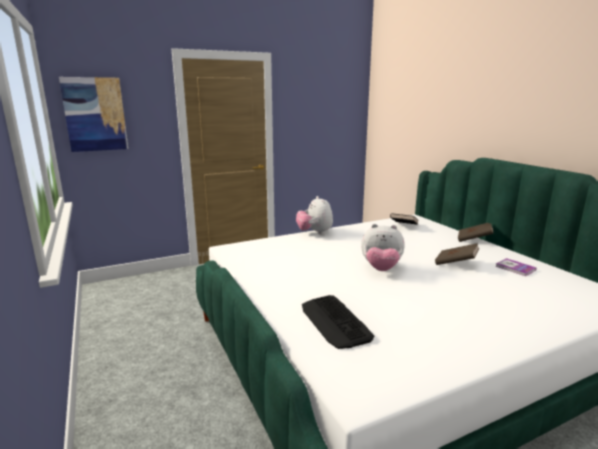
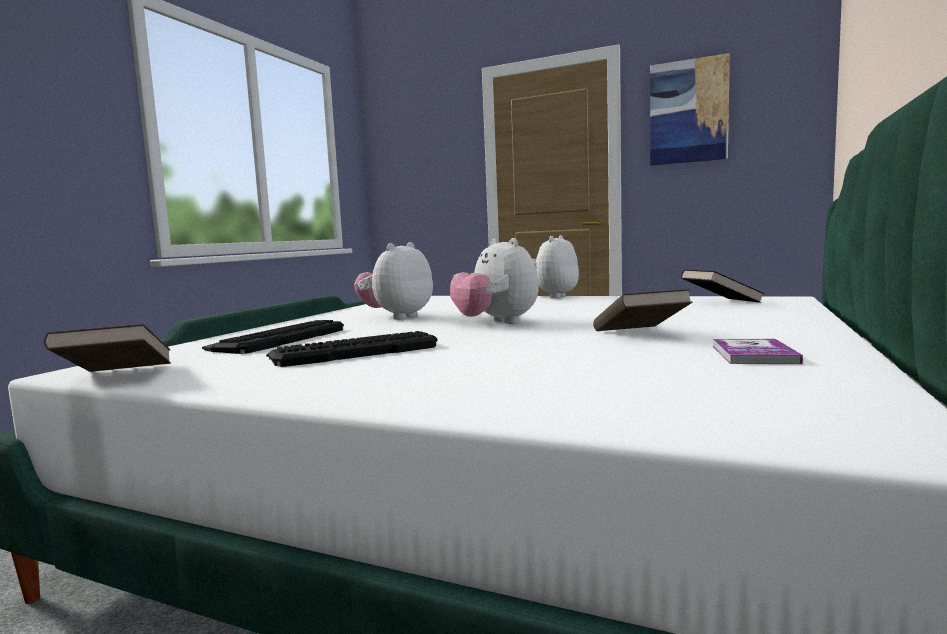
camera: 50 degrees right, 10 degrees down
(95, 114) = (401, 158): picture -> picture (688, 112)
(311, 276) = (397, 317): none -> plush toy
(409, 315) = (353, 350): none -> keyboard
(474, 240) = (817, 323): brown book -> brown book (117, 376)

